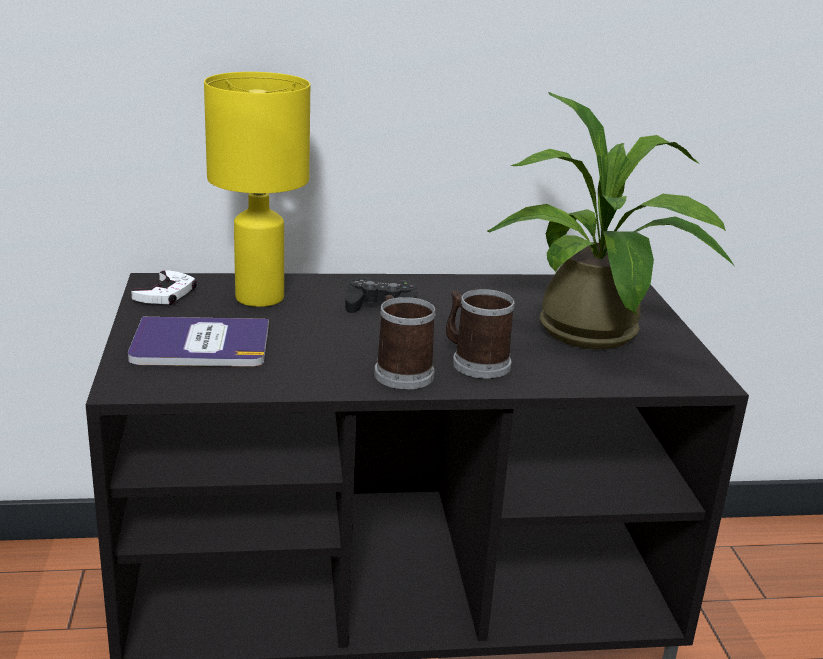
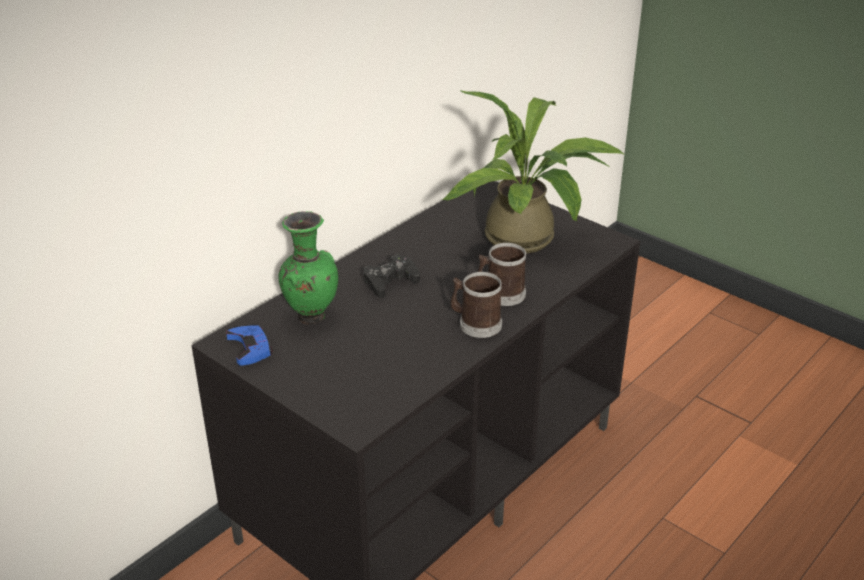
camera: 40 degrees left, 10 degrees up
(166, 294) = (250, 348): white game controller -> blue game controller
(200, 344) = (342, 372): book -> none
(260, 296) = (310, 316): yellow table lamp -> green vase

